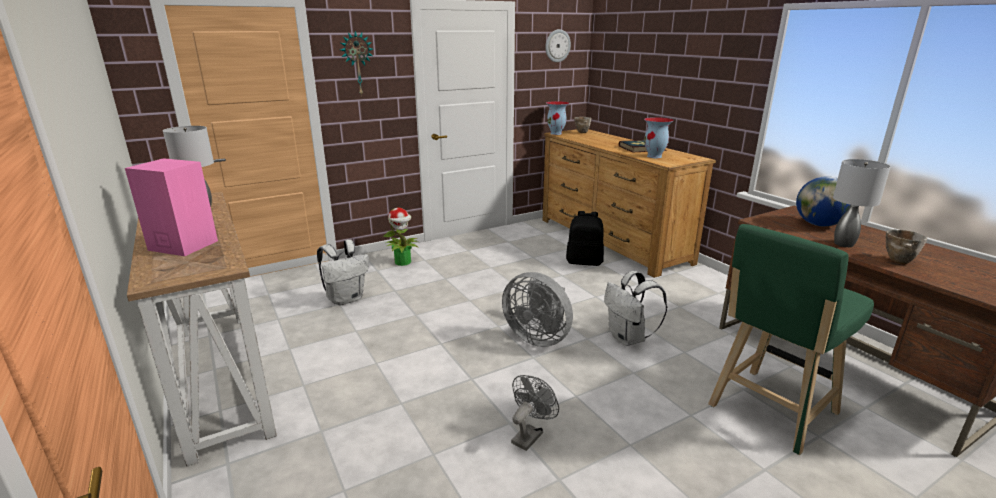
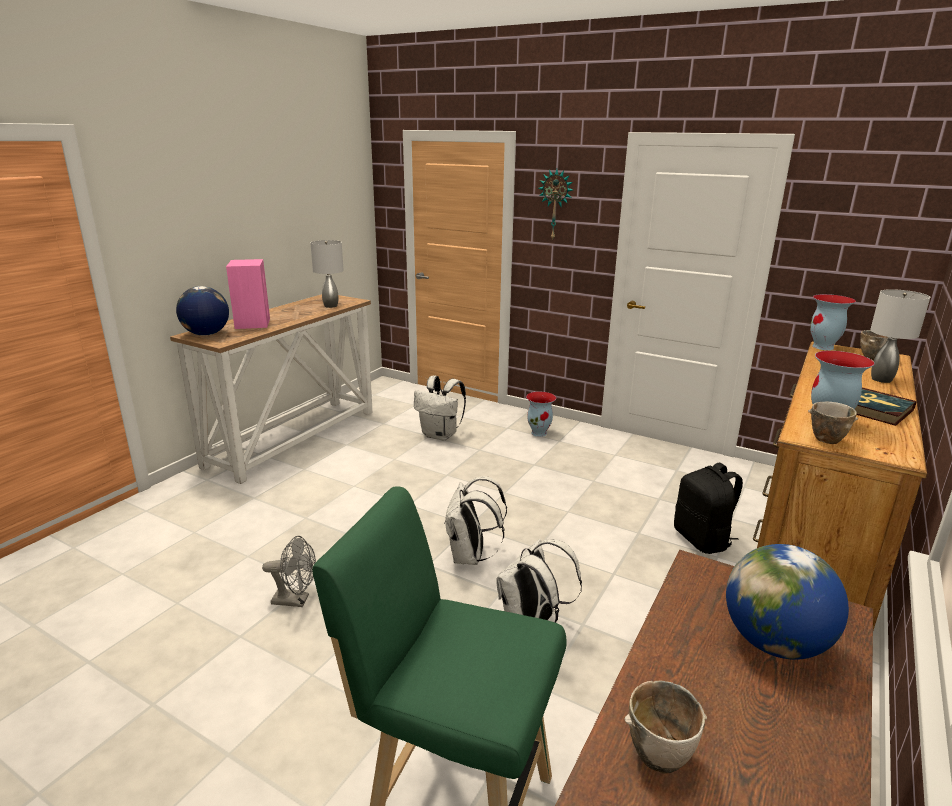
camera: 60 degrees right, 0 degrees up
(172, 272) = (206, 334): none -> globe
(403, 262) = (539, 433): potted plant -> vase
(538, 337) = (470, 557): grey fan -> white backpack
(557, 45) = (874, 206): wall clock -> none
(674, 162) = (824, 440): none -> bowl
(843, 244) = (683, 675): grey table lamp -> grey table lamp (880, 379)

